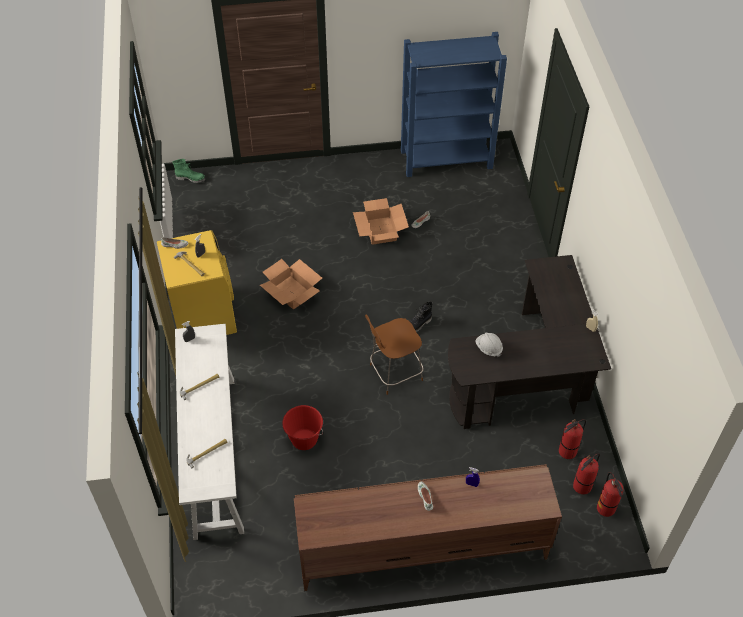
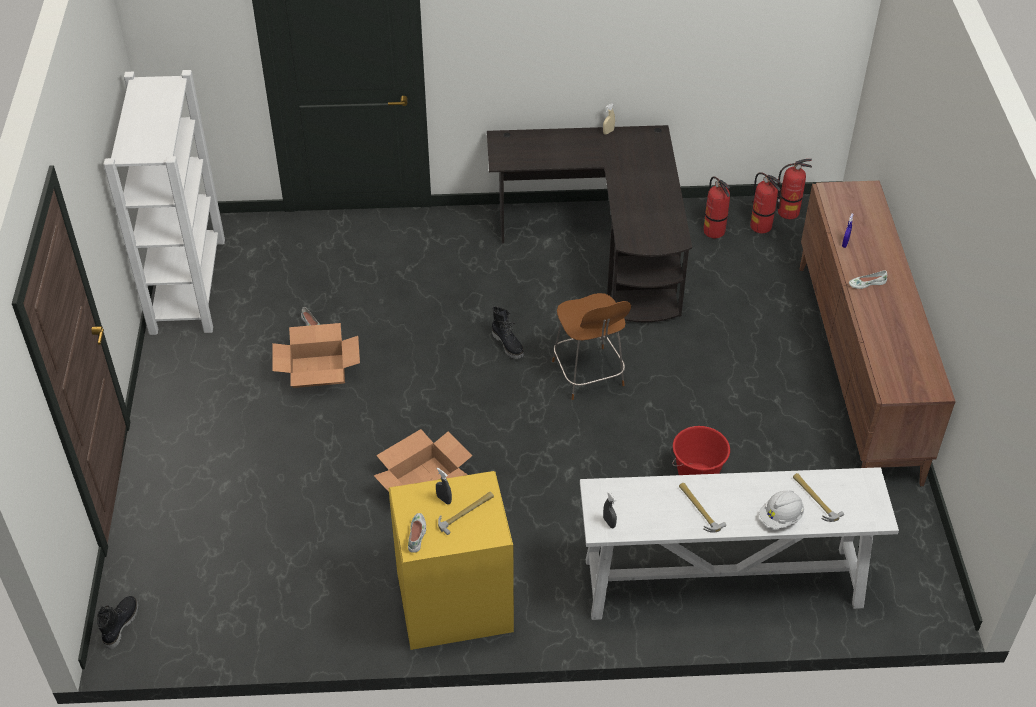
camera: 85 degrees left, 5 degrees down
(191, 178) = (120, 624): green boot -> black boot
(446, 159) = (187, 285): blue bookcase -> white bookcase
(488, 348) = (634, 217): white hard hat -> white hard hat (781, 517)

